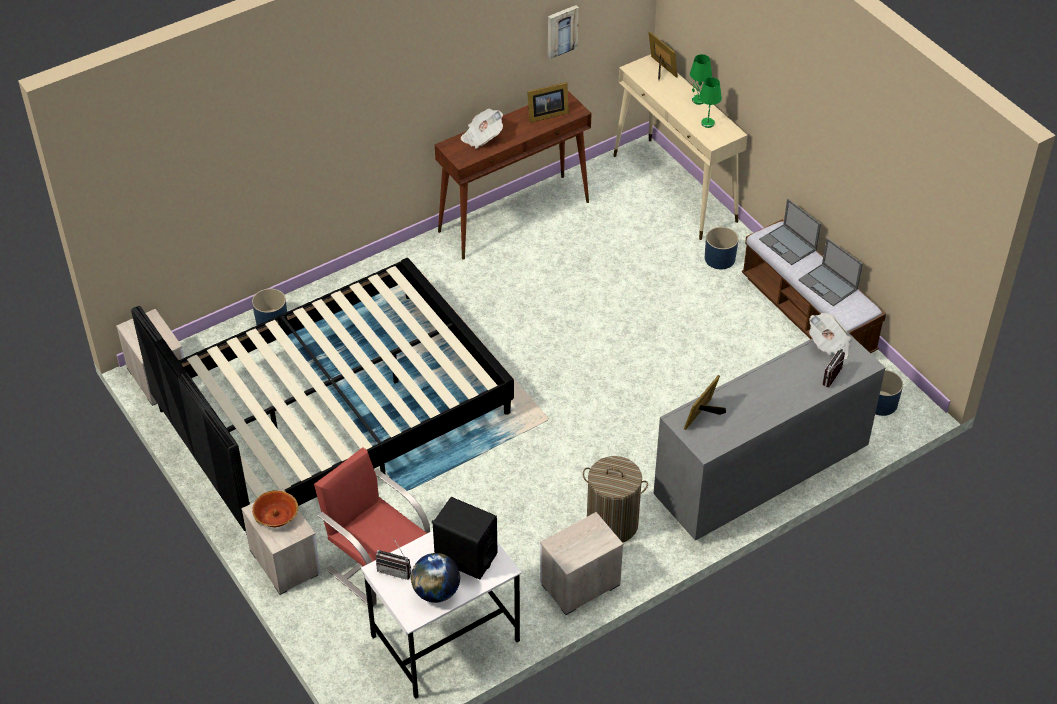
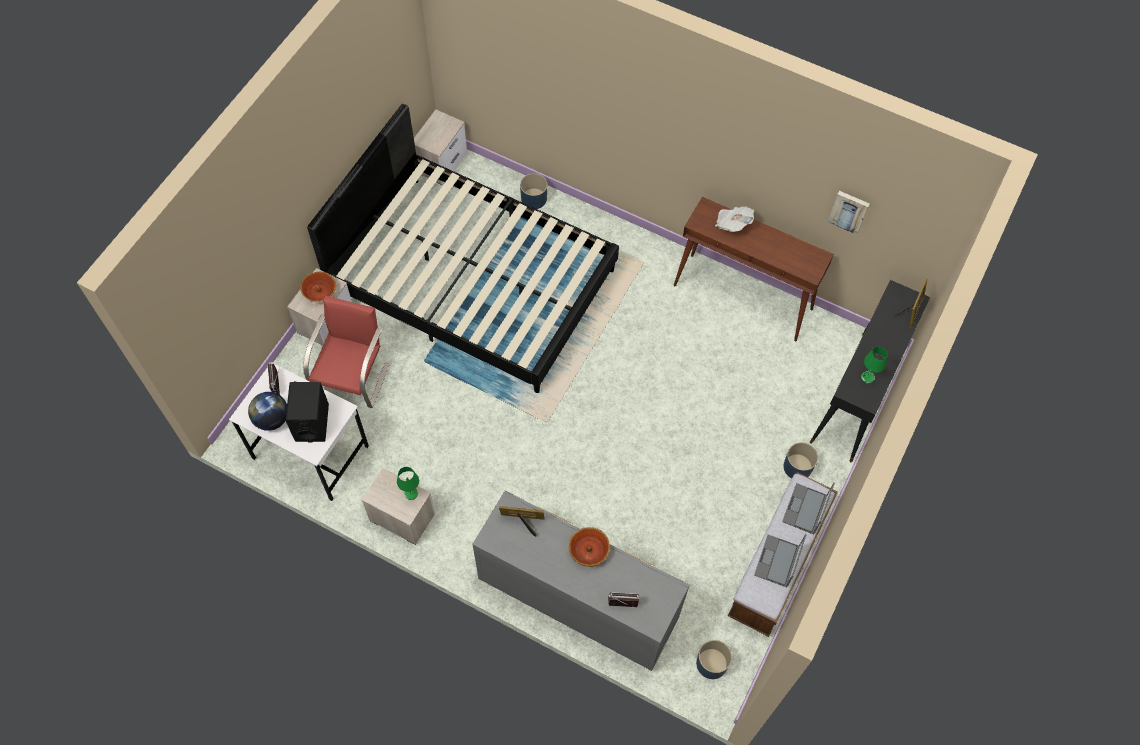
camera: 60 degrees right, 15 degrees up
(545, 114) = (791, 254): picture frame -> none
(612, 523) = (470, 513): laundry basket -> none
(675, 188) = (857, 397): beige console table -> black console table
(698, 100) = (892, 357): green table lamp -> green table lamp (411, 493)
(763, 379) = (589, 550): none -> bowl
(829, 345) = (659, 586): newspaper -> none

